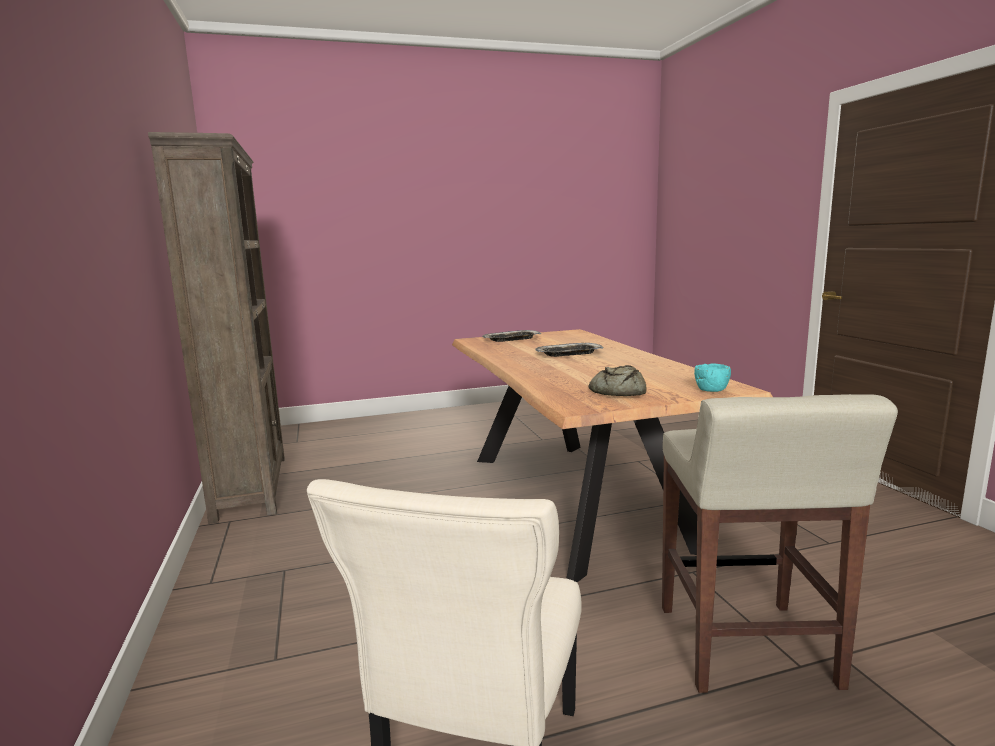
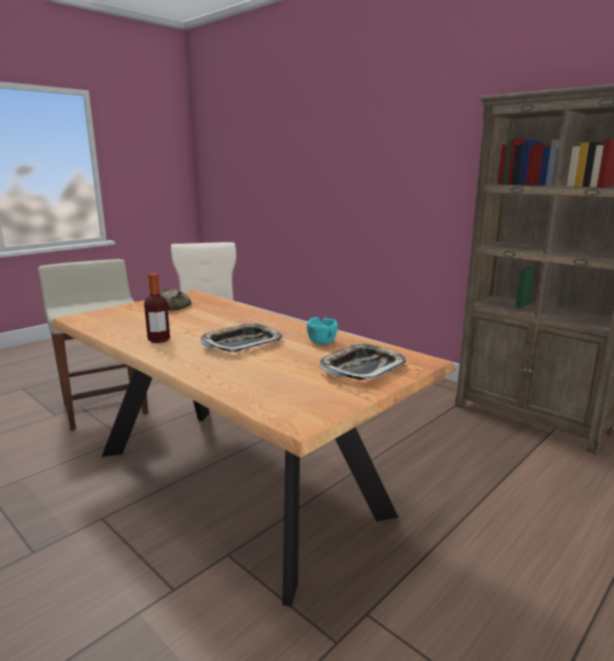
camera: 150 degrees right, 5 degrees up
(636, 361) = (159, 340): none -> bottle
(711, 390) = (99, 314): turquoise bowl -> turquoise bowl (321, 342)

